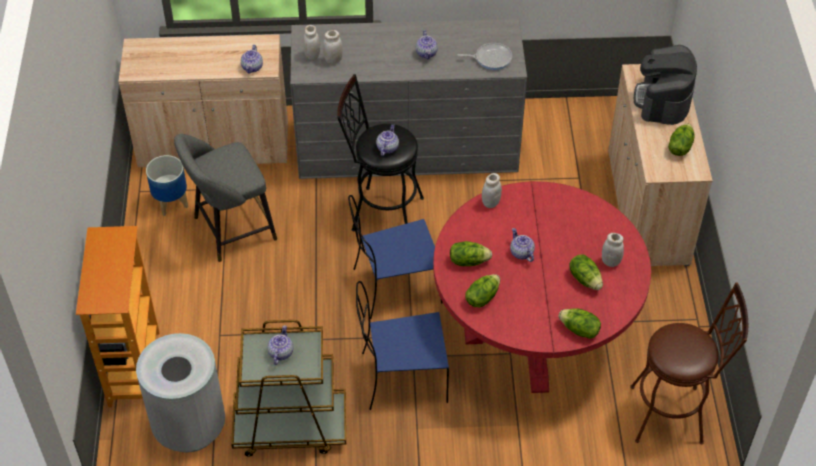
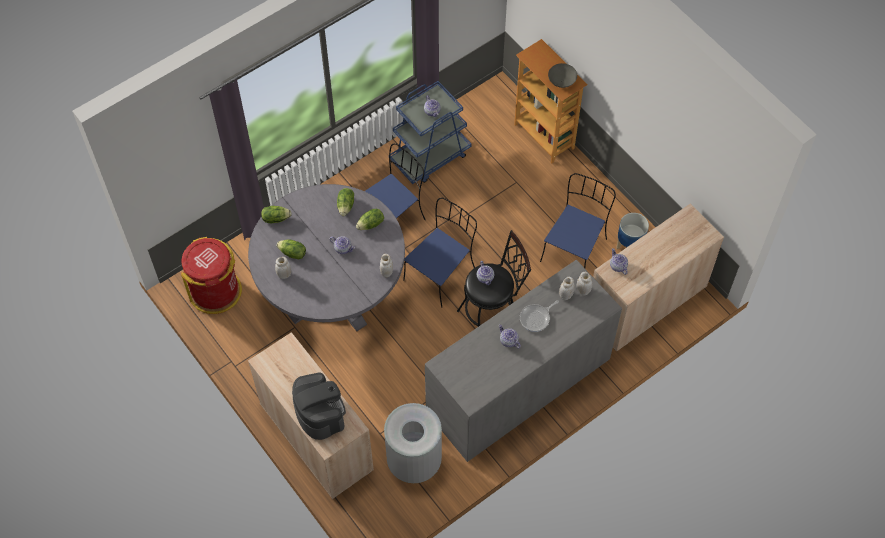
camera: 145 degrees right, 10 degrees up
(112, 248) = (561, 81): none -> grey bowl
(190, 427) = (483, 126): grey trash can -> grey trash can (414, 461)
(230, 230) = (574, 249): grey stool -> blue chair
(289, 427) = (430, 156): brown cart -> blue cart
(491, 58) = (461, 364): frying pan -> frying pan (536, 318)
(533, 334) = (332, 292): red dining table -> grey dining table
(674, 415) = (216, 291): brown stool -> red trash can
(679, 147) = (284, 375): lettuce -> none

